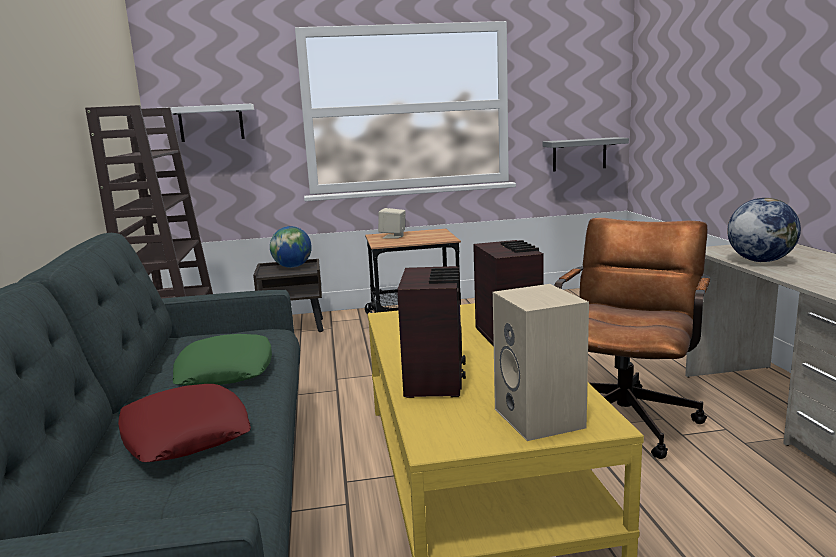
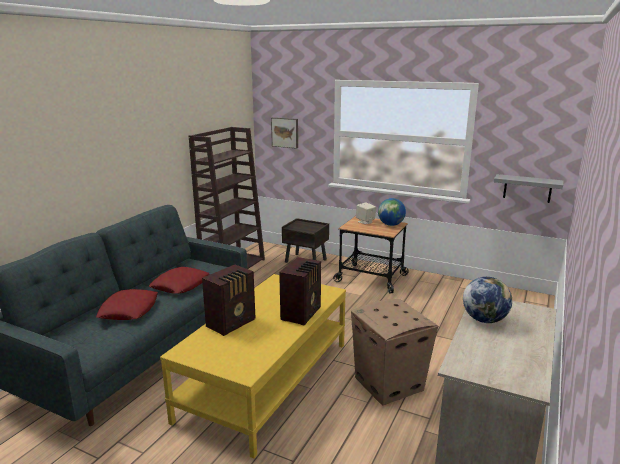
camera: 35 degrees right, 5 degrees up
(211, 123) = (285, 132): white shelf -> picture
(225, 370) = (180, 285): green pillow -> red pillow
(292, 267) = (310, 225): globe -> globe (391, 225)
(541, 419) = (231, 360): beige speaker -> none
(626, 415) = (389, 384): brown office chair -> cardboard box

